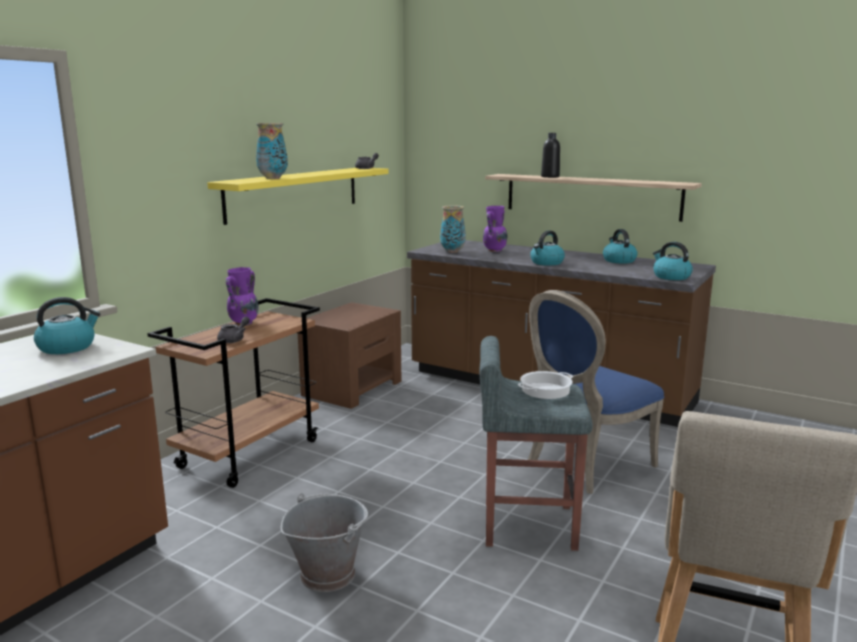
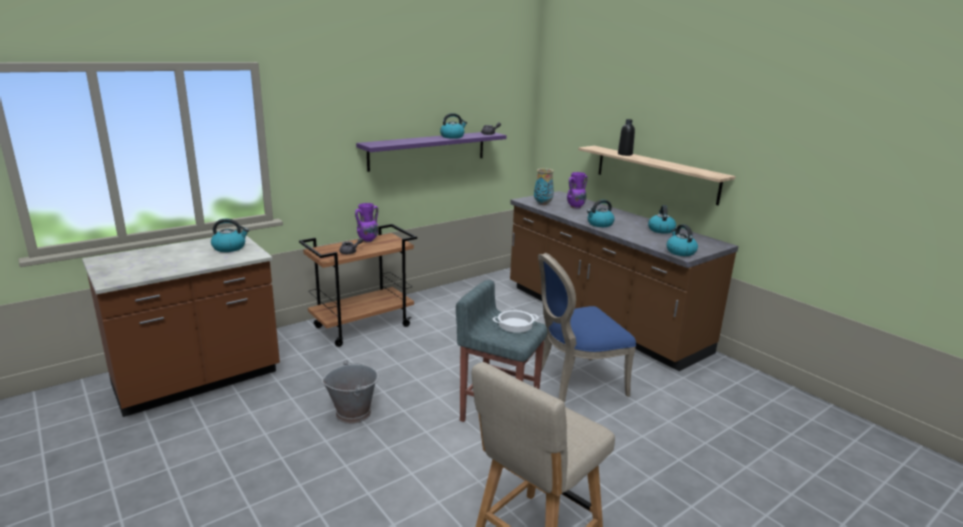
camera: 20 degrees right, 5 degrees up
(273, 178) = (403, 142): vase -> none
(294, 193) = (428, 150): yellow shelf -> purple shelf
(326, 172) = (452, 136): none -> kettle
(353, 388) = (461, 292): brown nightstand -> none

